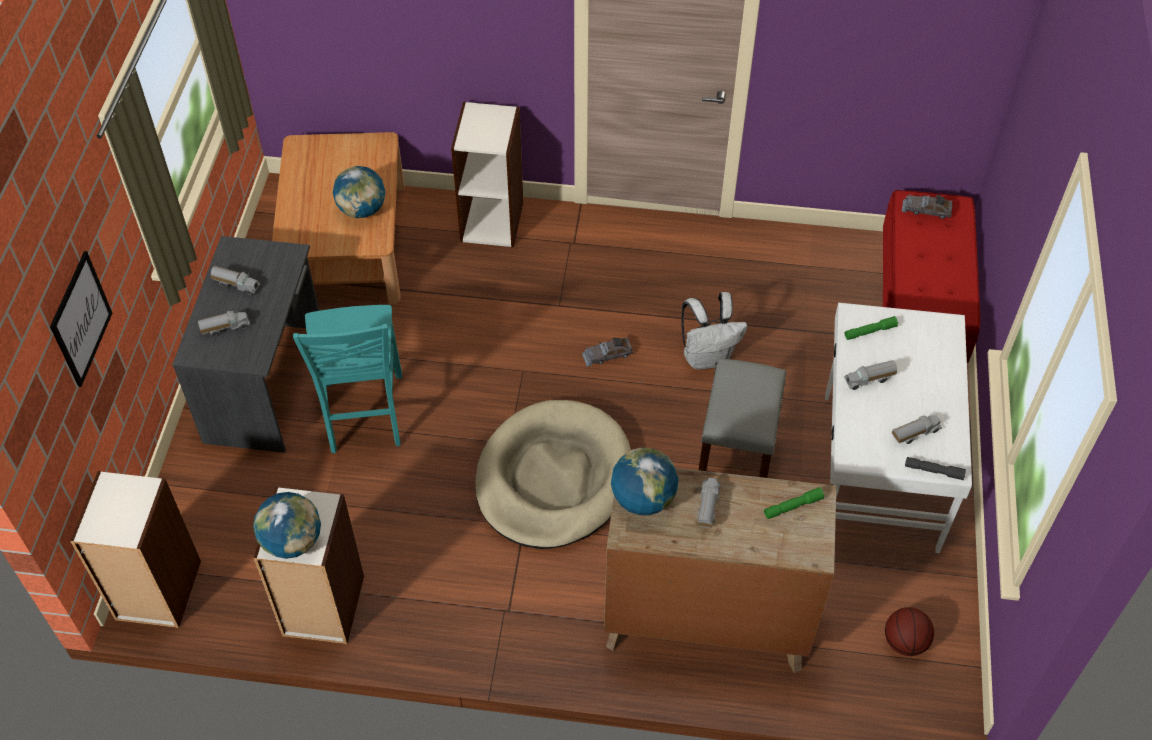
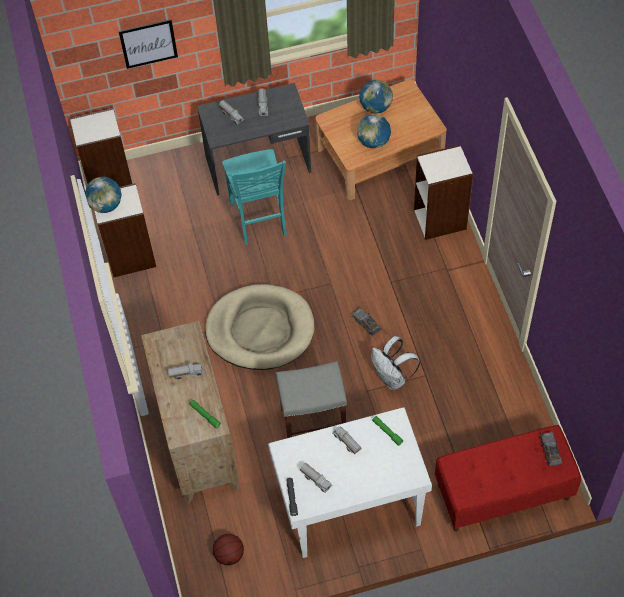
camera: 70 degrees right, 5 degrees up
(364, 415) = (259, 220): turquoise chair -> turquoise chair turned 75 degrees counterclockwise
(643, 499) = (178, 340): globe -> globe (375, 107)

